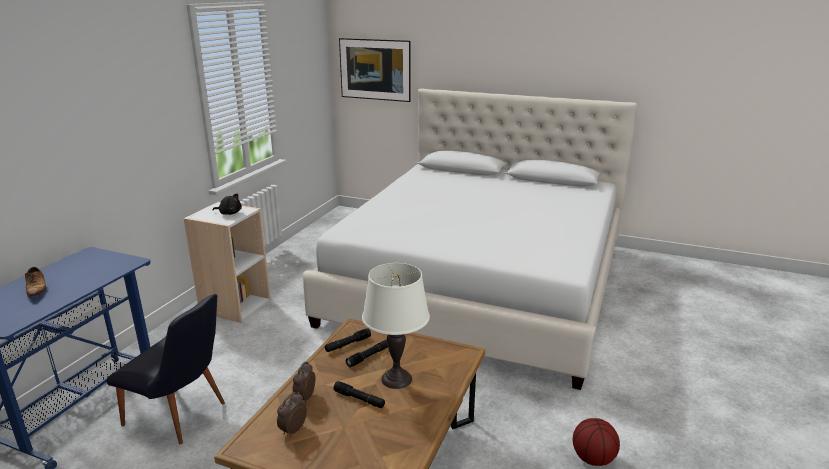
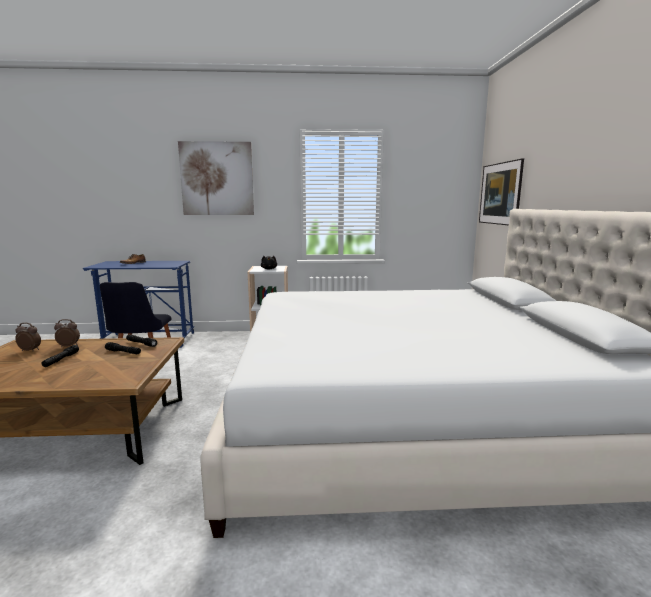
camera: 65 degrees right, 10 degrees down
(99, 96) = (217, 179): none -> picture
(396, 379) = (87, 365): white table lamp -> none
(593, 459) = (63, 571): basketball -> none

